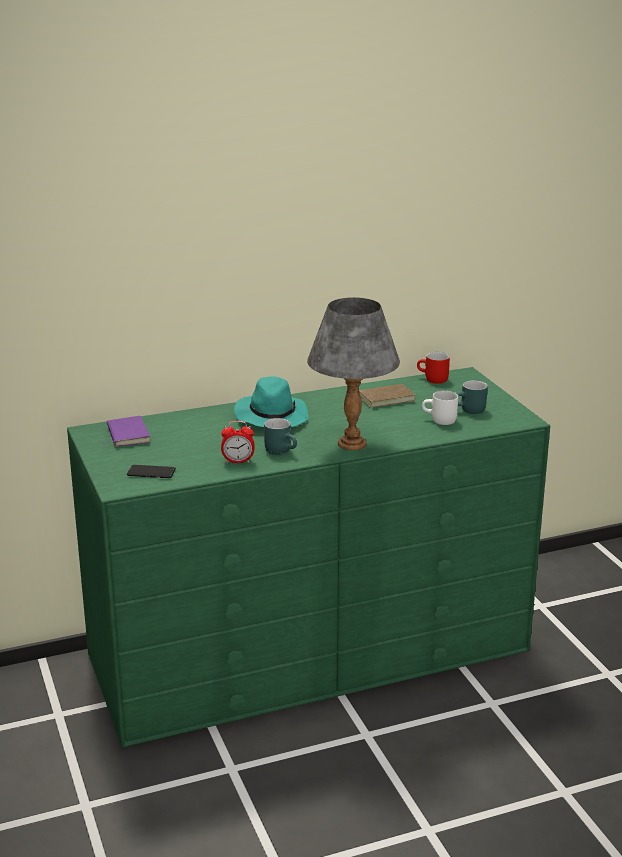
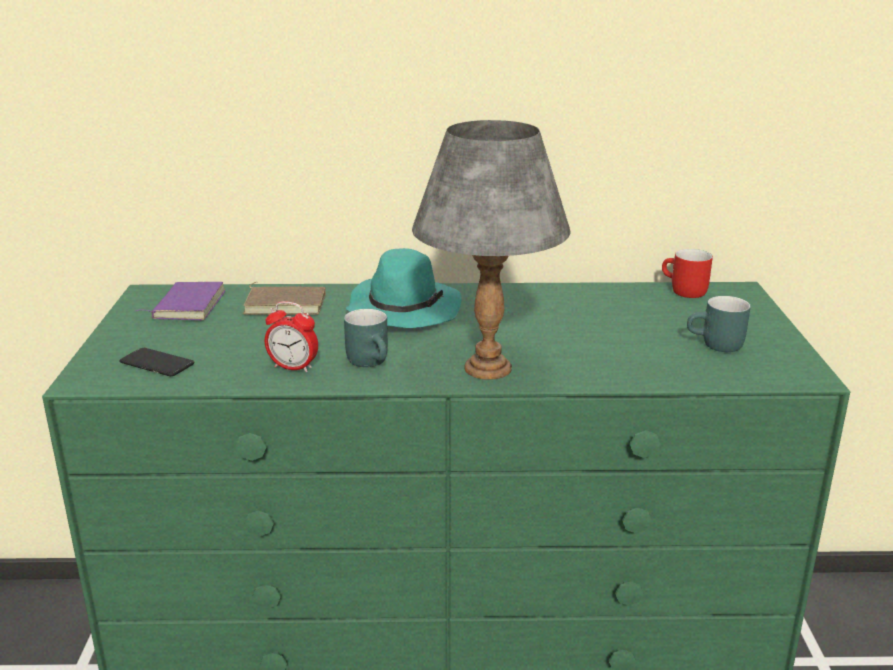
camera: 20 degrees right, 0 degrees up
(385, 398) = (592, 307): brown book -> brown book (286, 304)
(439, 421) = (655, 354): white mug -> none

